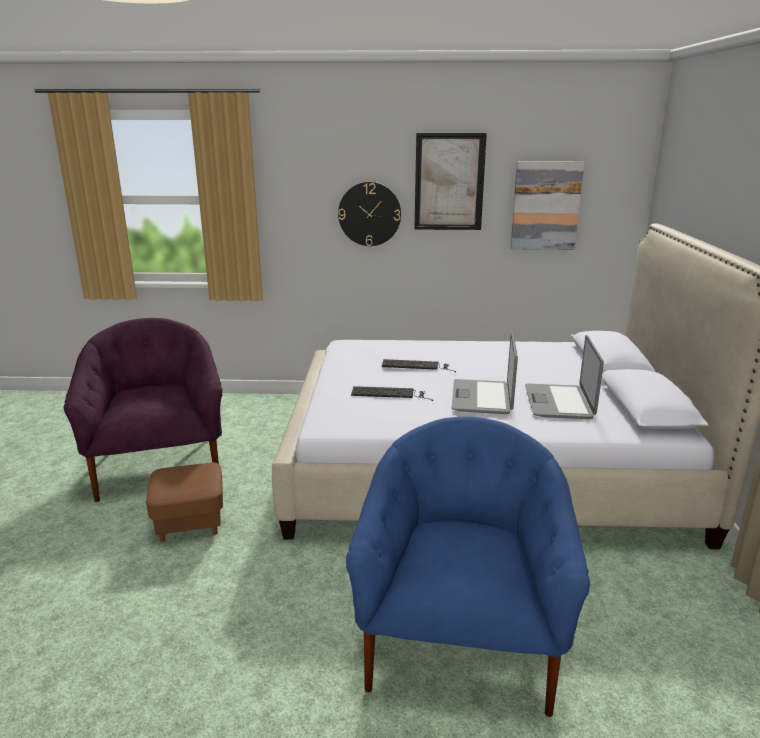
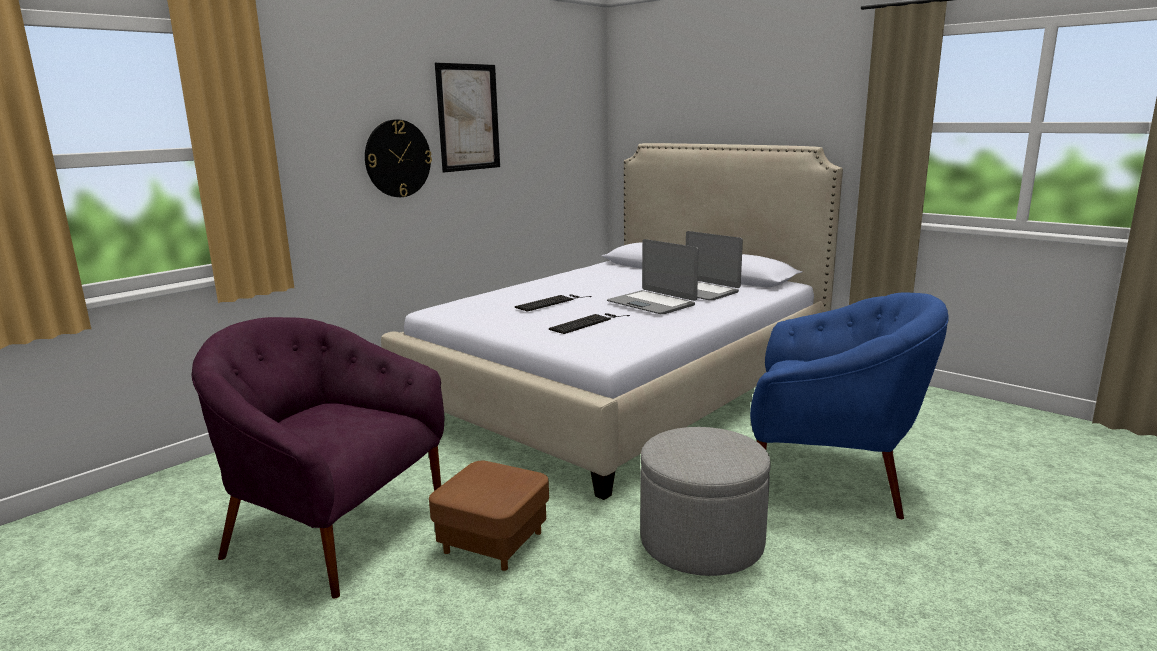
camera: 50 degrees left, 5 degrees down
(264, 609) = (701, 542): none -> grey ottoman
(460, 641) = (829, 473): blue armchair -> blue armchair turned 150 degrees clockwise
(545, 206) = (544, 138): picture -> none

